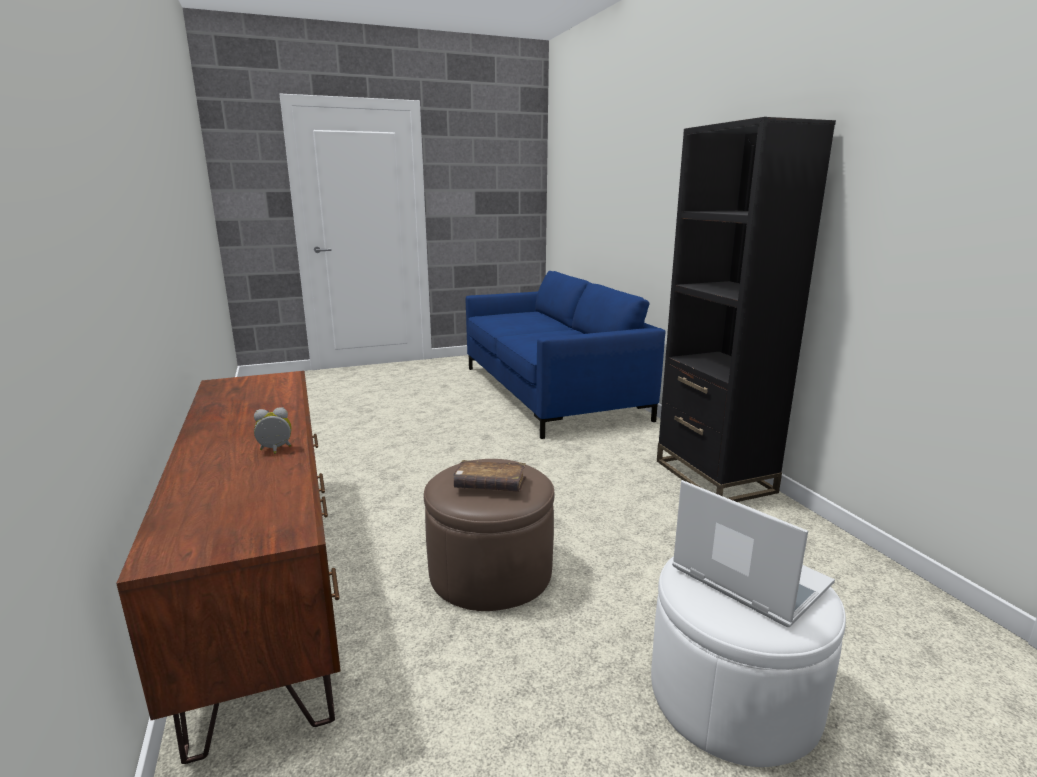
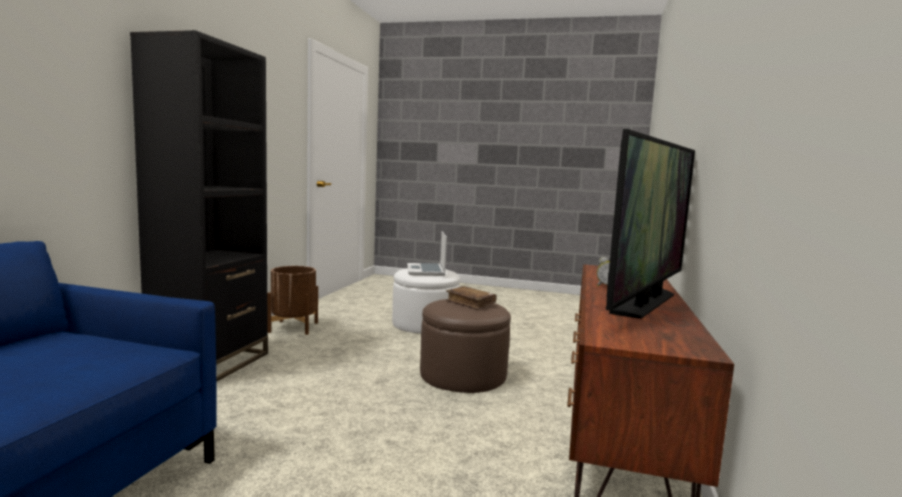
camera: 145 degrees left, 10 degrees down
(233, 427) = (645, 303): none -> television
(824, 557) = (293, 327): none -> brown planter

